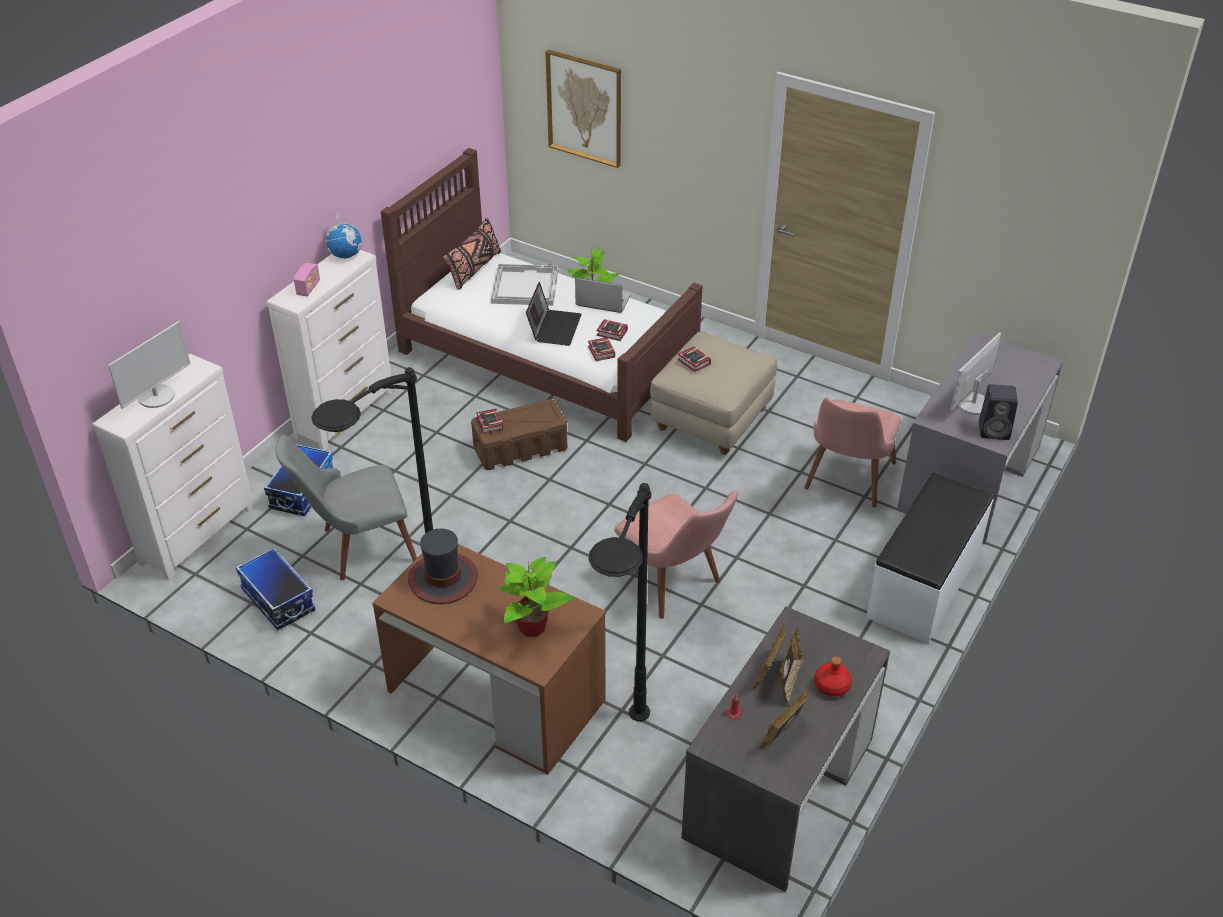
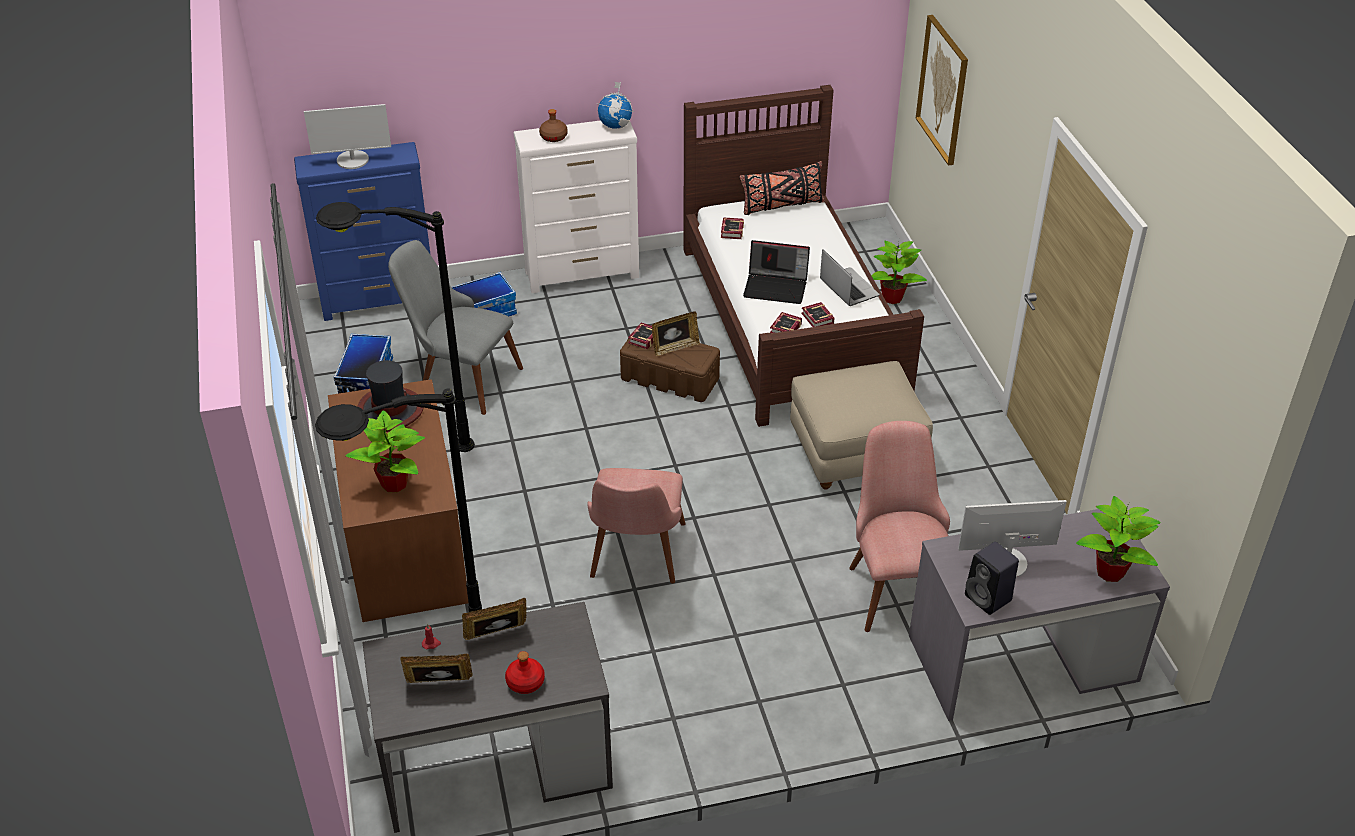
camera: 45 degrees right, 0 degrees up
(198, 534) = (380, 301): white dresser -> blue dresser
(308, 288) = (553, 137): radio -> brown bottle
(524, 286) = (802, 240): white tray -> none
(554, 327) = (776, 287): laptop -> laptop turned 45 degrees clockwise
(694, 363) = (843, 382): book -> book (731, 232)
(789, 680) = (501, 654): picture frame -> picture frame (675, 347)
(846, 483) = (896, 582): pink chair -> pink chair turned 105 degrees clockwise
(925, 584) = (841, 711): white bench -> none
(1027, 372) = (1111, 572): none -> potted plant

